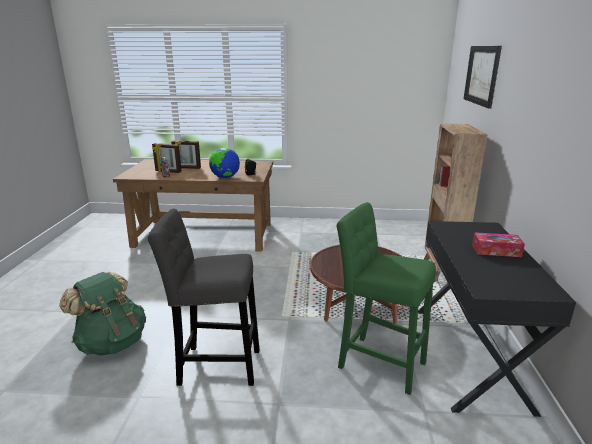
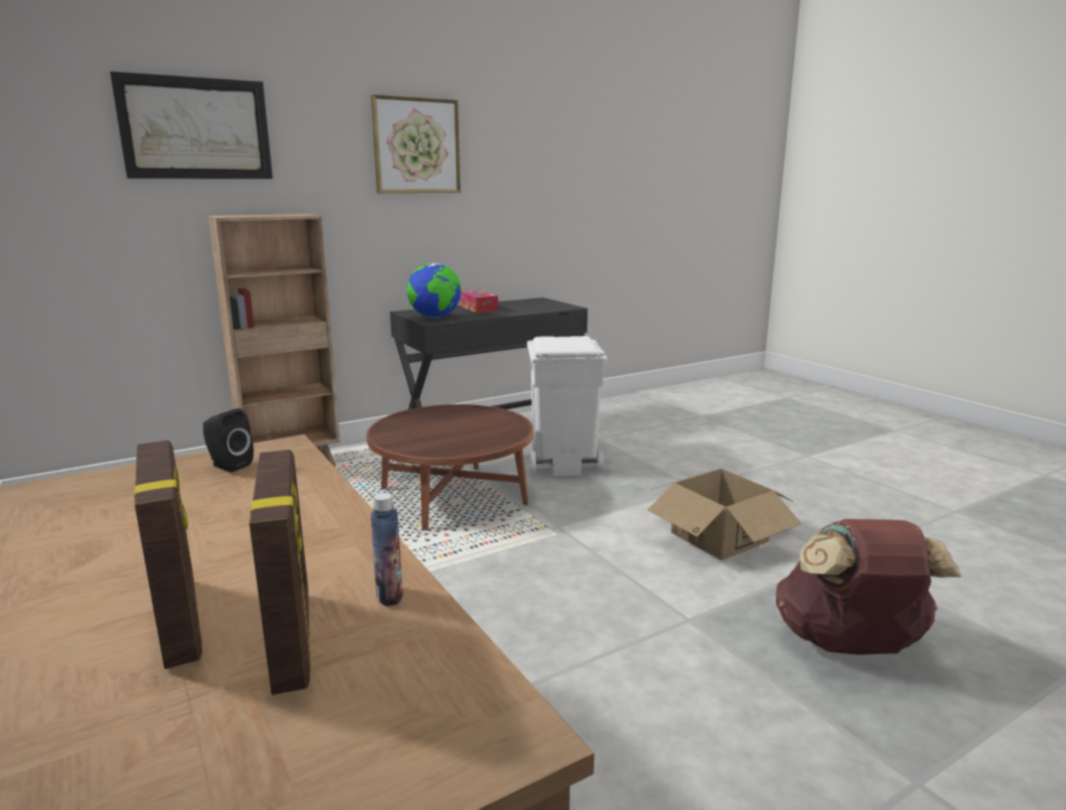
camera: 125 degrees left, 5 degrees down
(112, 342) = (850, 646): green backpack -> brown backpack
(215, 365) = (718, 537): grey stool -> cardboard box
(225, 177) = (303, 485): globe -> globe (435, 317)
(377, 362) = (563, 463): green stool -> white trash can
(544, 95) = (416, 146): none -> picture

